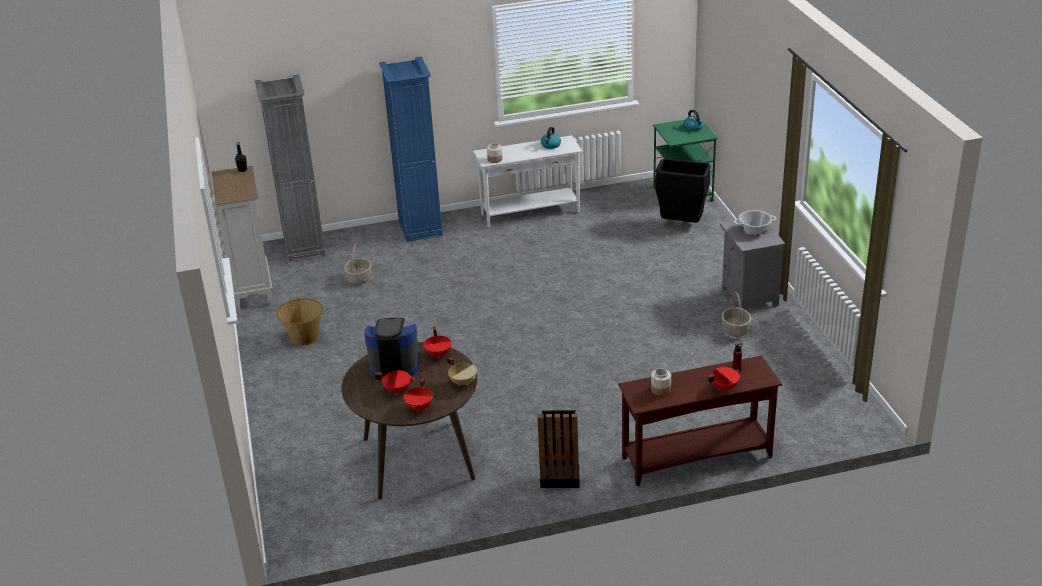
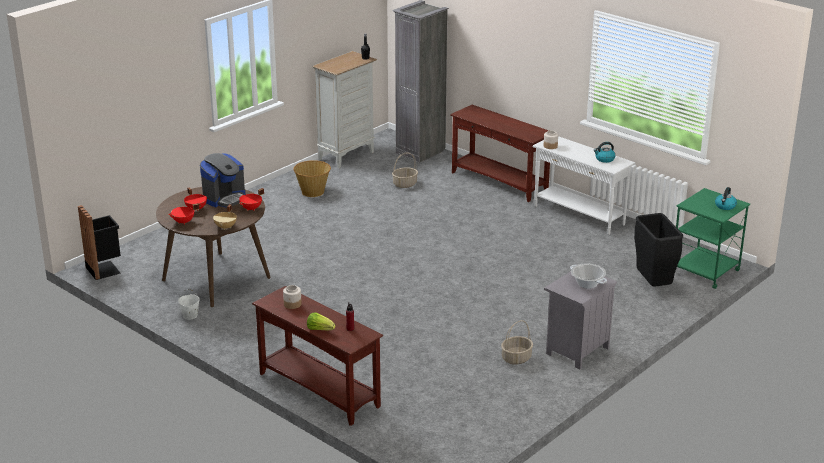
camera: 55 degrees right, 5 degrees down
(394, 364) = (225, 198): coffee machine -> coffee machine turned 75 degrees clockwise
(421, 228) = (499, 182): blue cabinet -> brown console table
(477, 500) = (190, 316): none -> white bucket
(559, 475) = (246, 338): black trash can -> black trash can (104, 269)
(723, 387) = (320, 329): red cooking pot -> lettuce

